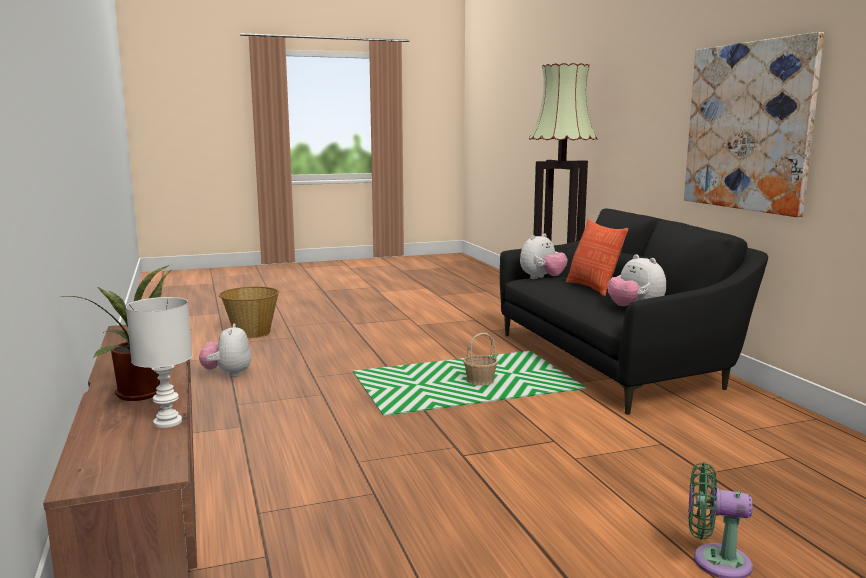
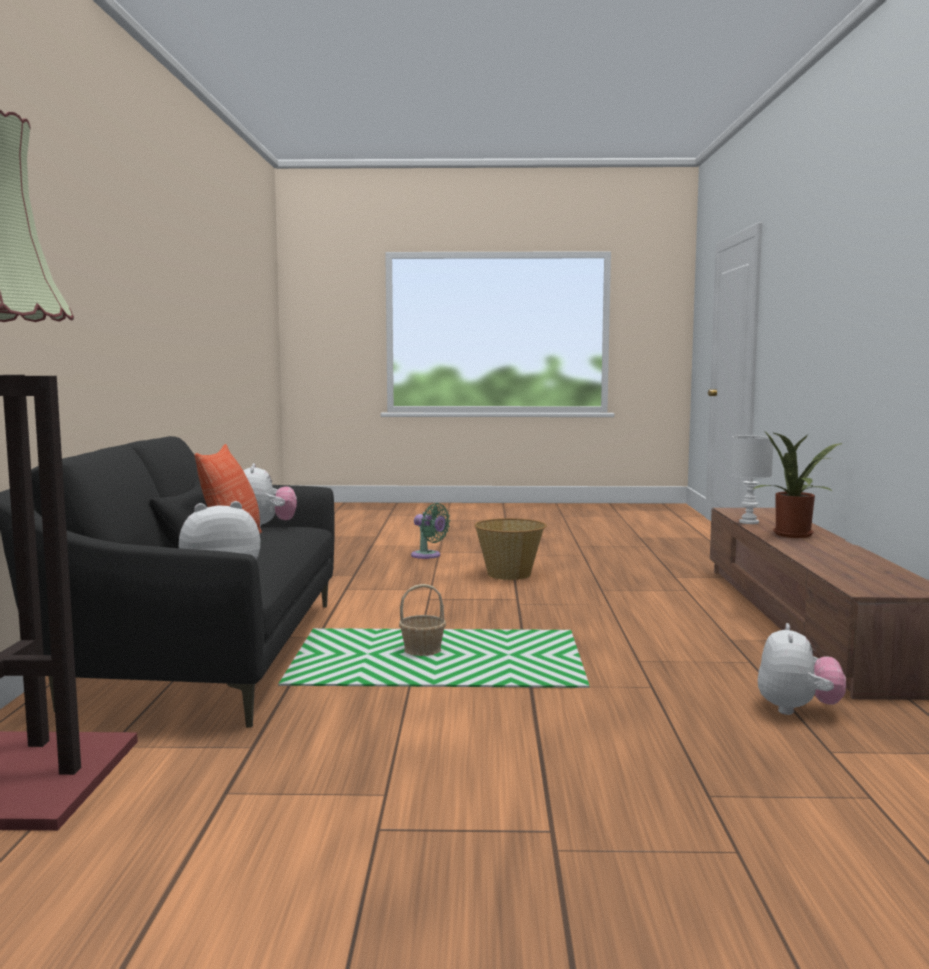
camera: 160 degrees left, 5 degrees down
(251, 333) = (829, 833): basket -> basket (510, 574)
(748, 127) = (96, 312): picture -> none

